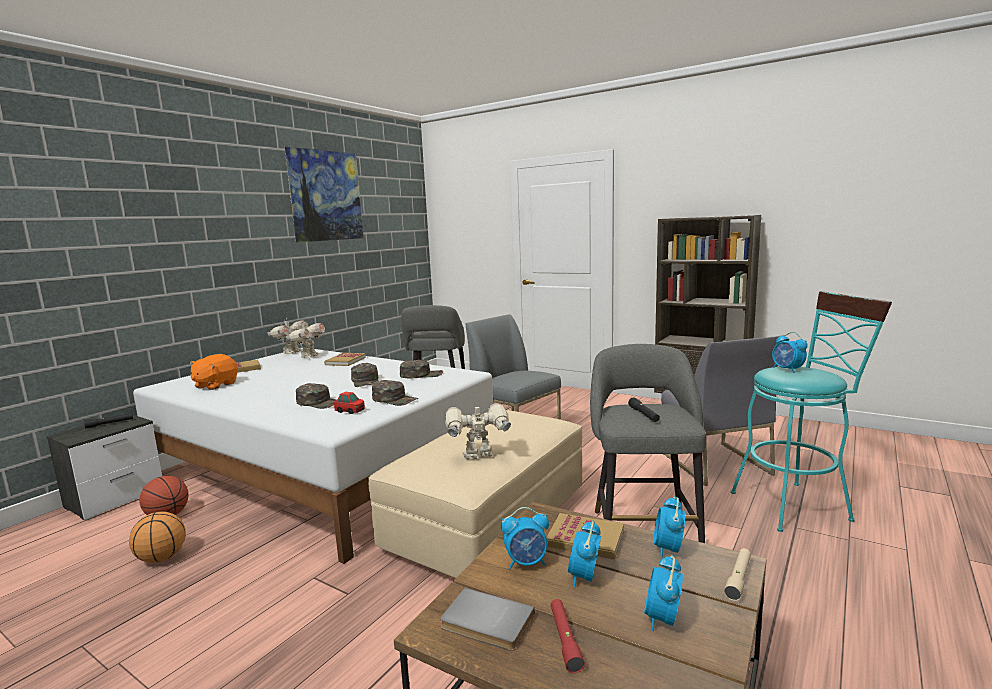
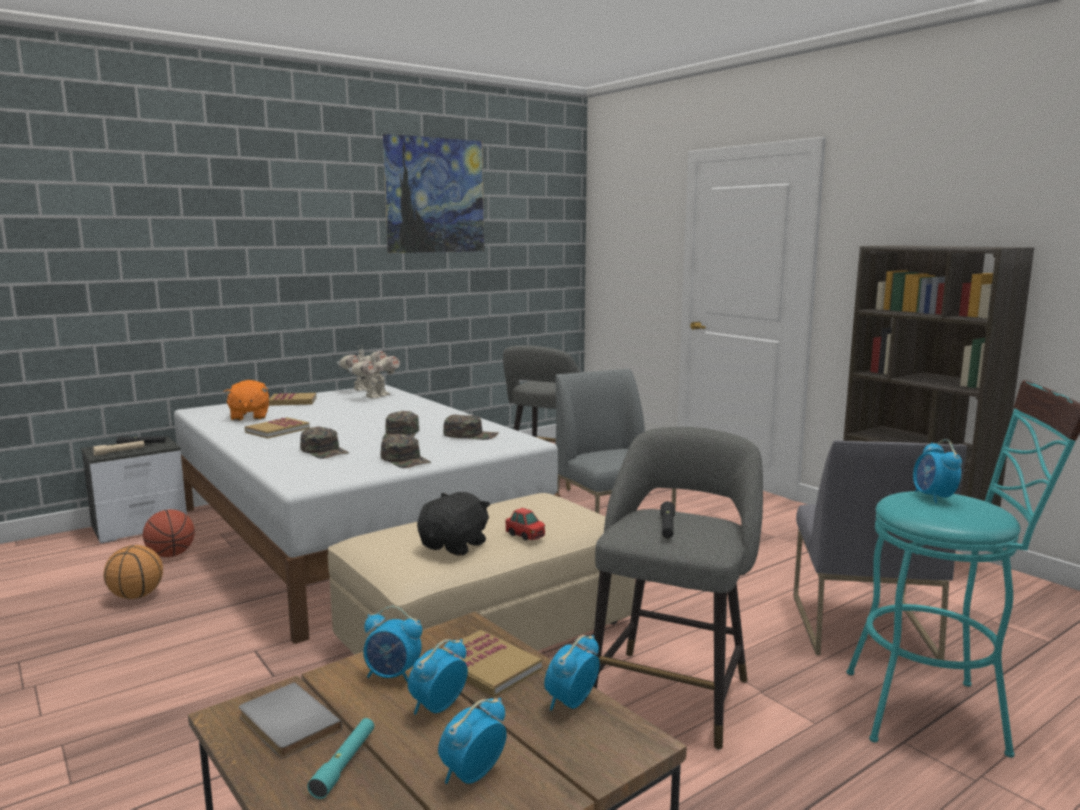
camera: 20 degrees right, 0 degrees up
(215, 385) = (249, 416): orange plush toy -> orange plush toy turned 60 degrees counterclockwise
(345, 361) = (408, 407): book -> book (277, 430)
(350, 411) = (344, 466): toy car -> toy car (525, 535)
(479, 457) = (455, 546): toy robot -> black plush toy
(565, 639) = (344, 764): red flashlight -> turquoise flashlight
(738, 578) = (618, 759): beige flashlight -> beige flashlight (119, 451)

